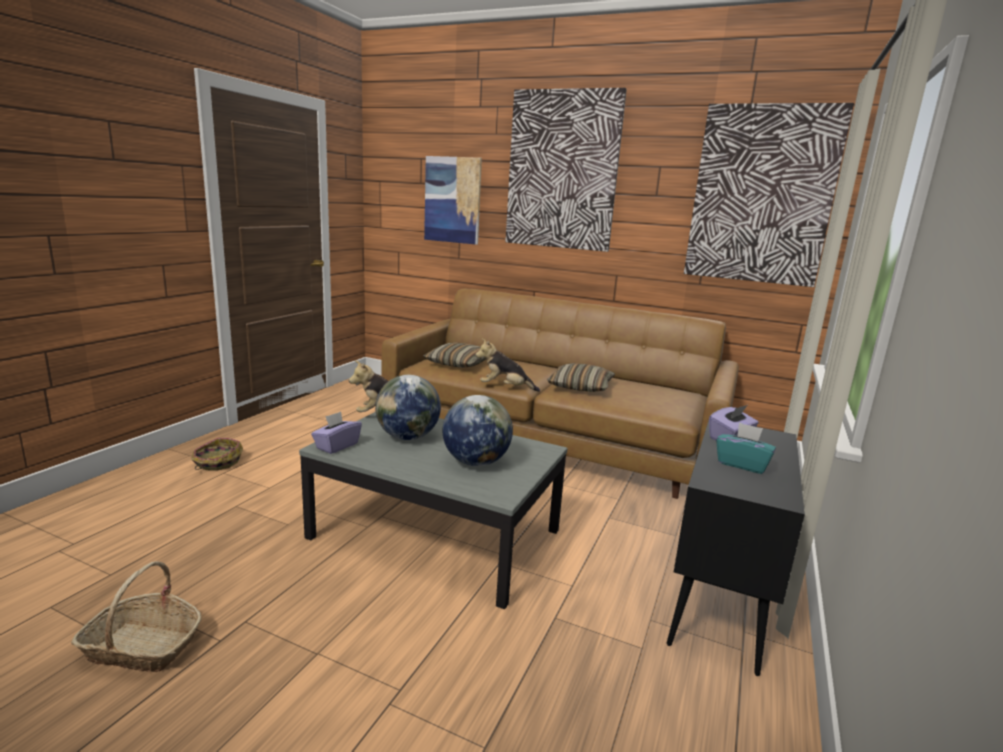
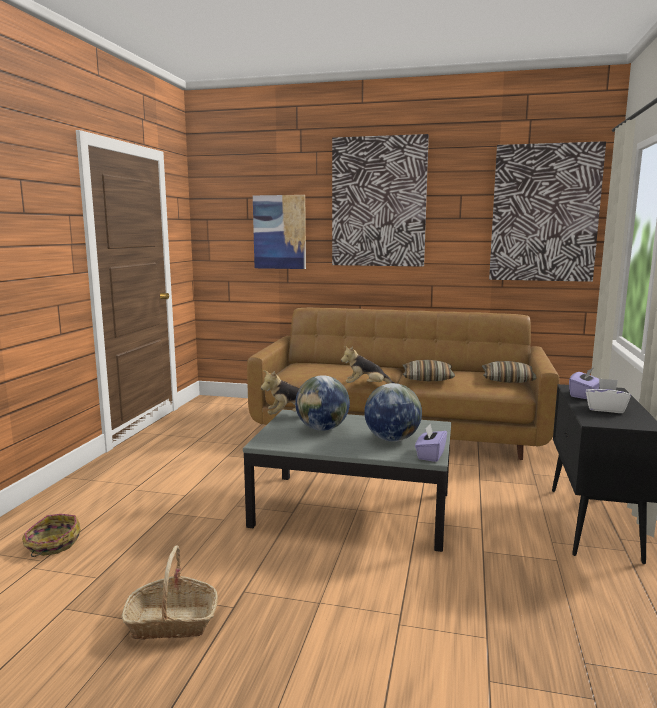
camera: 10 degrees left, 5 degrees down
(217, 463) = (121, 482): basket -> basket (52, 544)
(337, 446) = (271, 441): purple tissue box -> purple tissue box (430, 455)
(458, 364) = (314, 372): pillow -> pillow (507, 380)
(742, 464) = (605, 409): turquoise tissue box -> white tissue box

